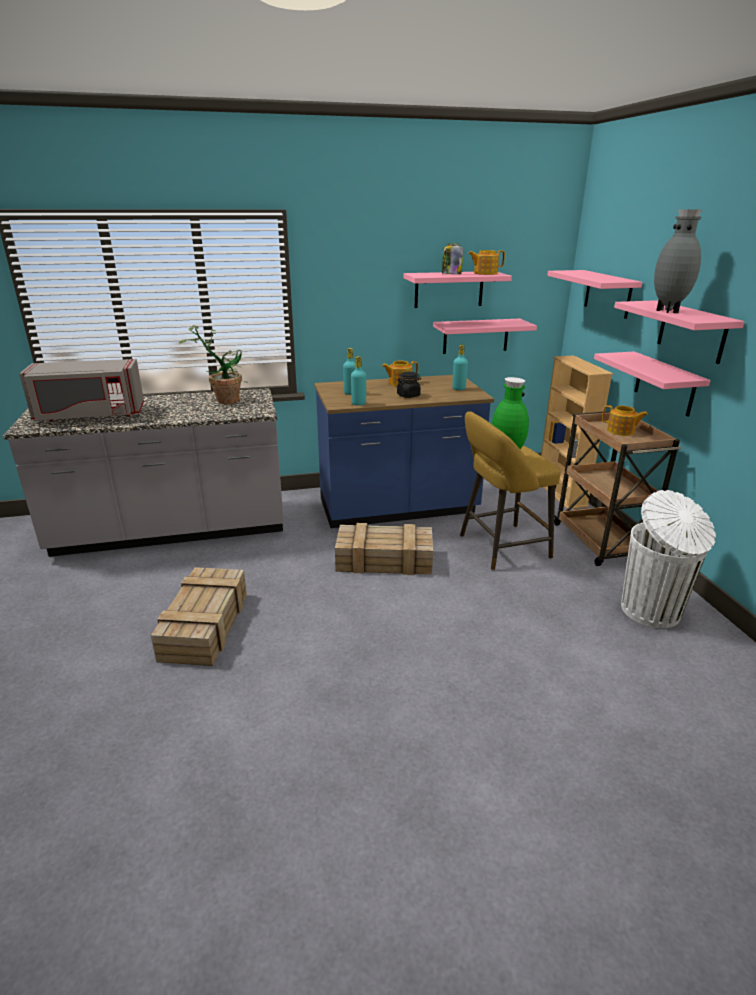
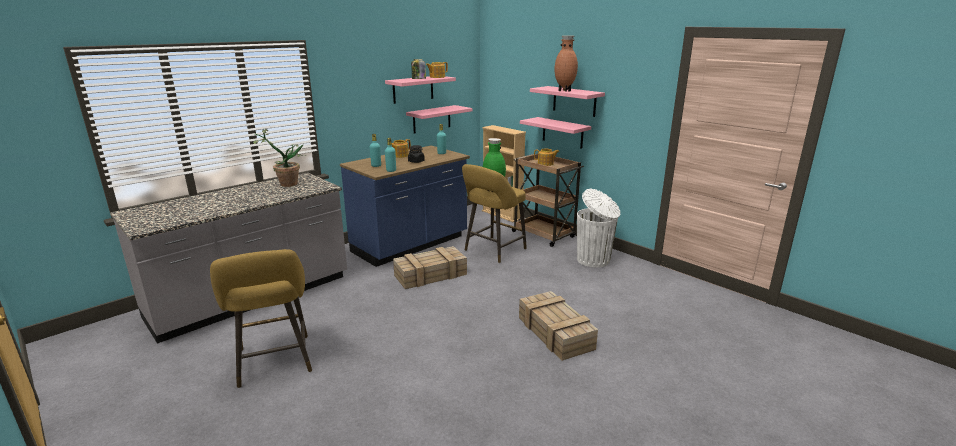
camera: 30 degrees left, 5 degrees down
(90, 415) = (186, 211): grey microwave -> none
(114, 624) = (275, 364): none -> yellow stool
(205, 626) = (347, 344): crate -> crate (556, 333)
(608, 293) = (511, 84): pink shelf -> none
(668, 311) = (564, 91): grey vase -> brown vase

